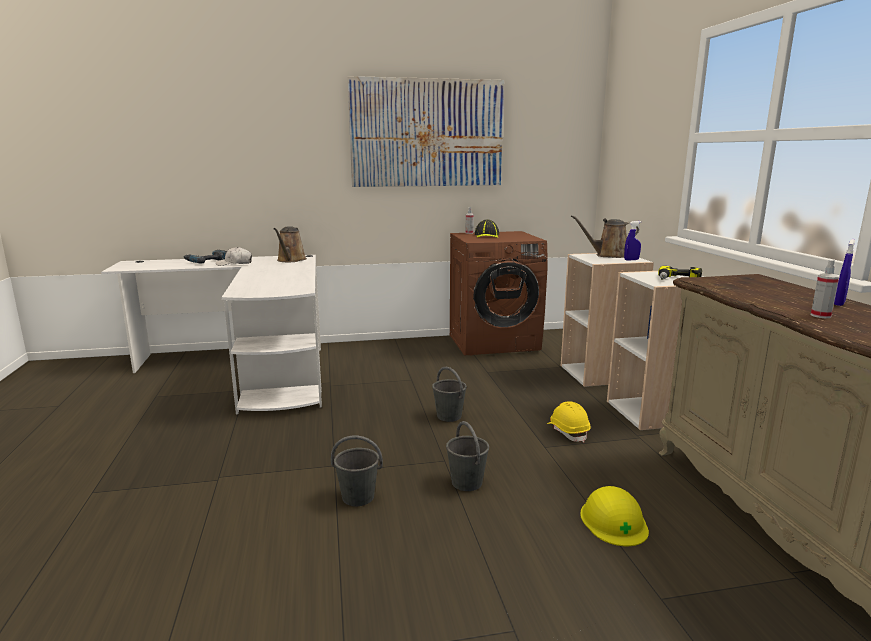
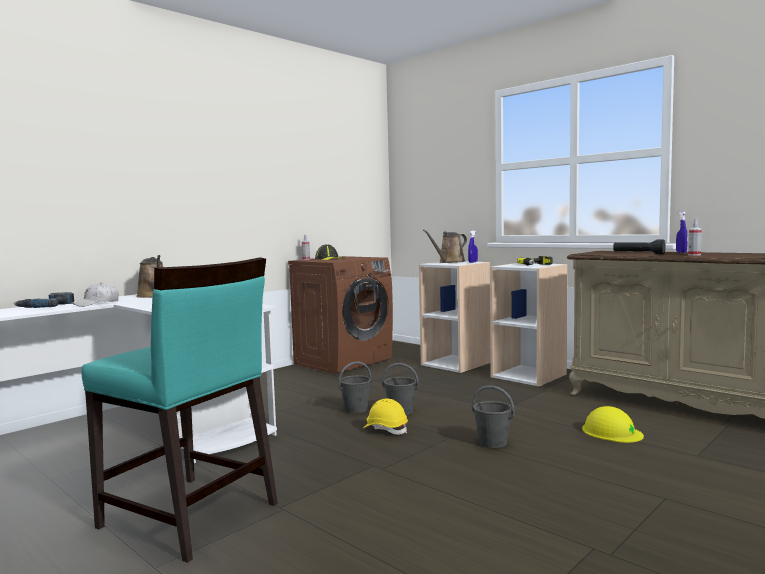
camera: 35 degrees left, 10 degrees down
(165, 460) = (189, 516): none -> turquoise chair
(358, 497) = (435, 476): grey bucket -> grey bucket (356, 409)
(427, 133) = (264, 165): picture -> none
(568, 431) = (499, 398): yellow hard hat -> yellow hard hat (385, 430)
(760, 295) = (638, 254): none -> black flashlight

